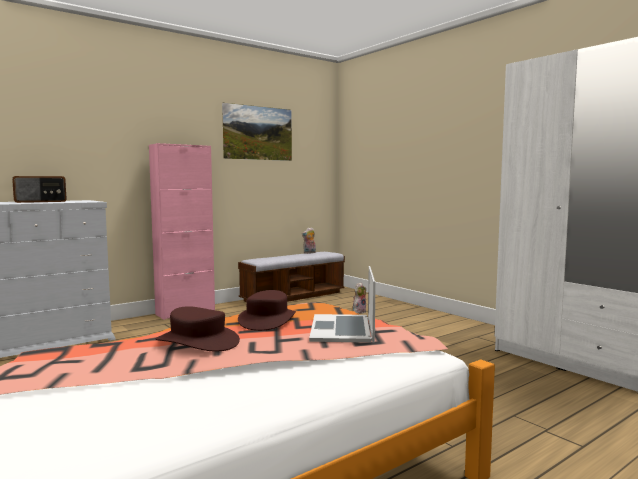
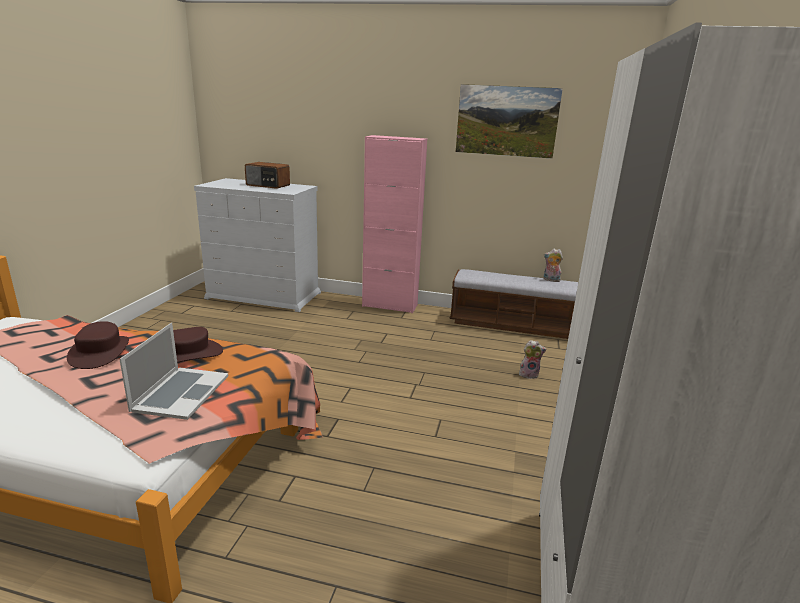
camera: 50 degrees right, 15 degrees up
(343, 329) = (180, 392): laptop -> laptop turned 135 degrees clockwise

